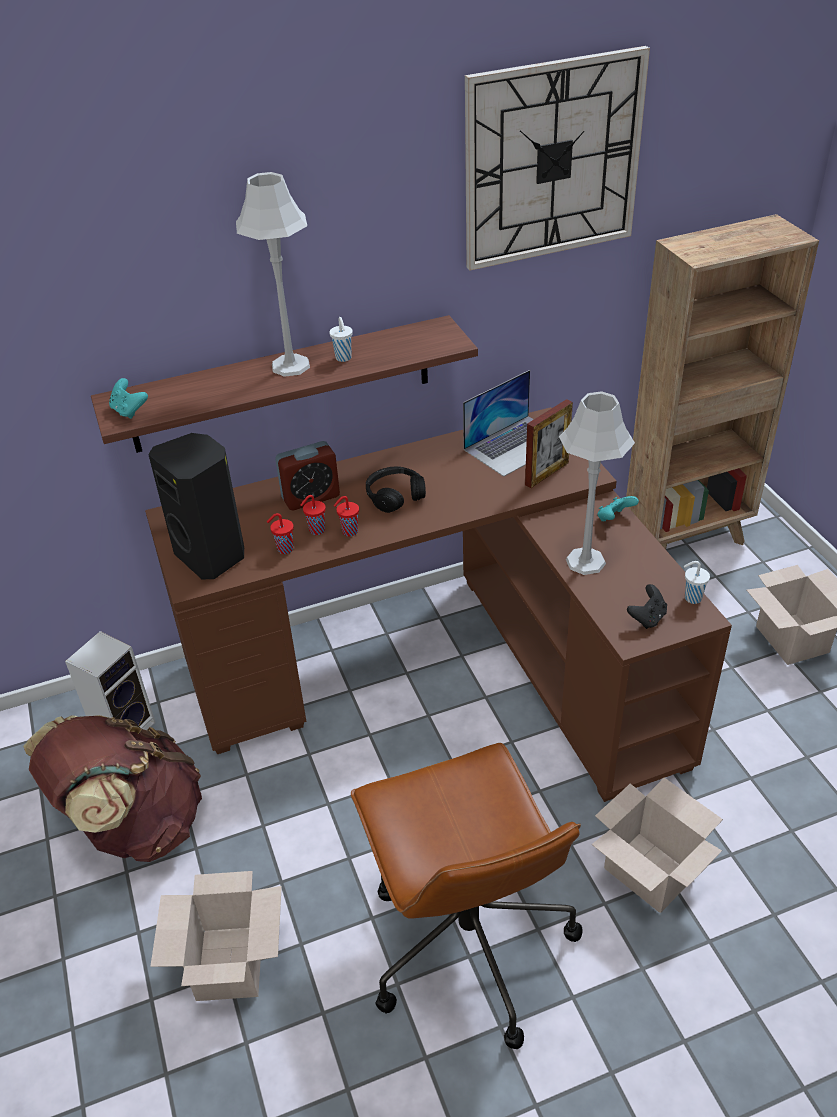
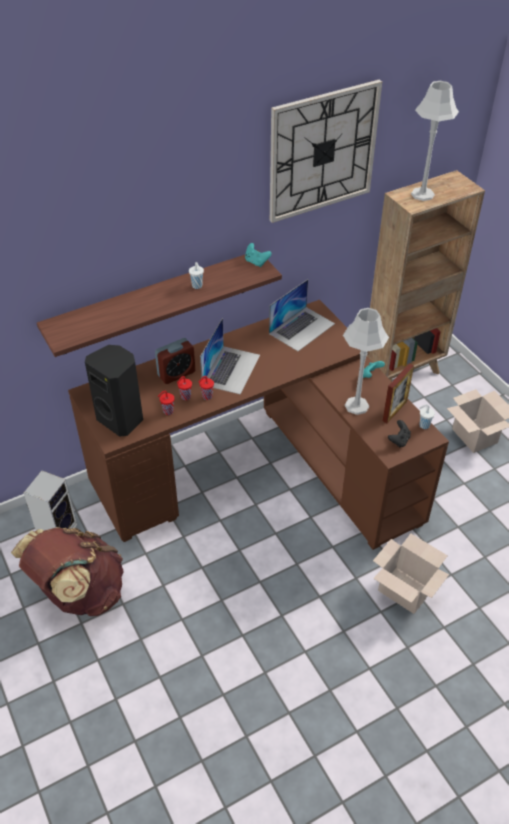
camera: 10 degrees left, 5 degrees up
(129, 411) = (66, 333): turquoise game controller -> turquoise game controller (256, 262)
(229, 961) = (159, 671): cardboard box -> none
(290, 365) = (164, 293): grey table lamp -> grey table lamp (422, 194)
(395, 496) = (231, 369): black headphones -> laptop
(467, 941) = (302, 643): brown office chair -> none
(547, 473) = (324, 348): picture frame -> picture frame (395, 411)

